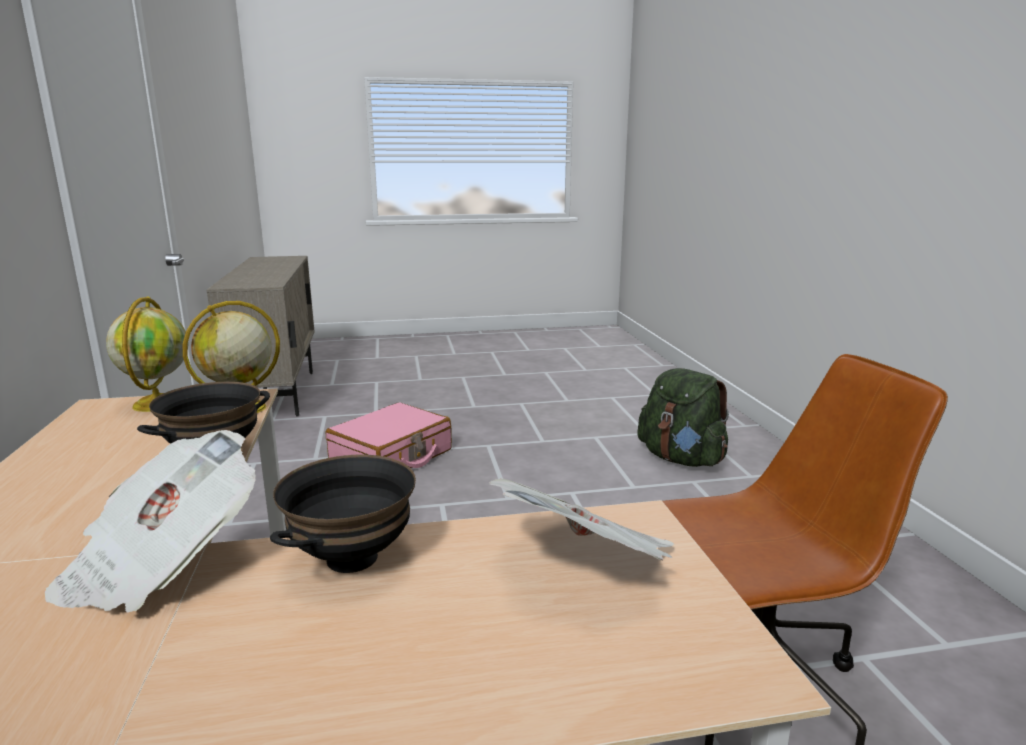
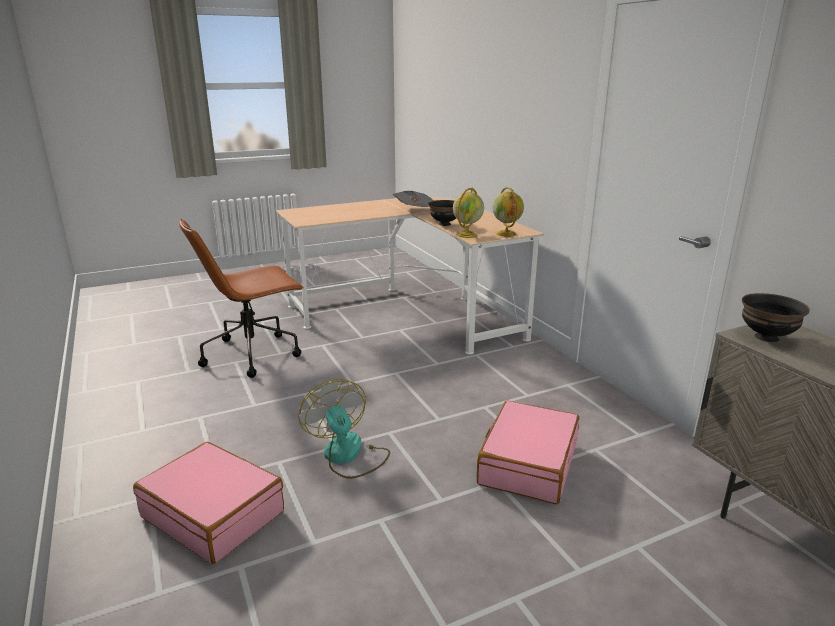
camera: 165 degrees right, 5 degrees up
(351, 558) = (373, 214): black bowl -> black bowl (767, 337)
(560, 483) = (348, 456): none -> fan
(588, 563) = (317, 217): newspaper -> none
(681, 459) = (214, 514): green backpack -> pink suitcase

